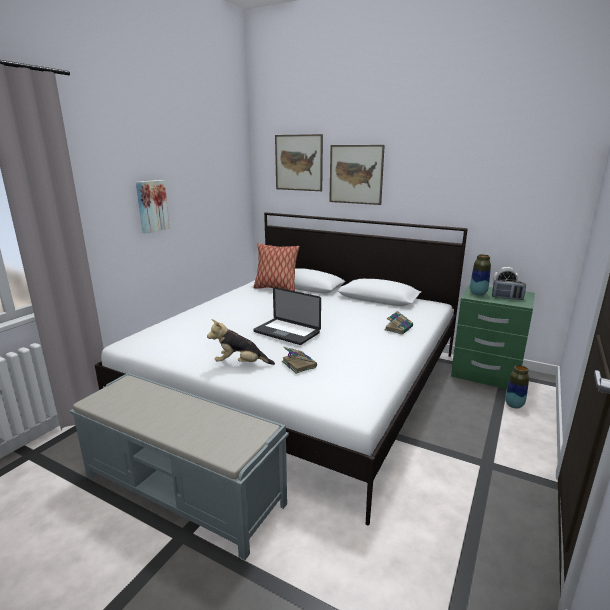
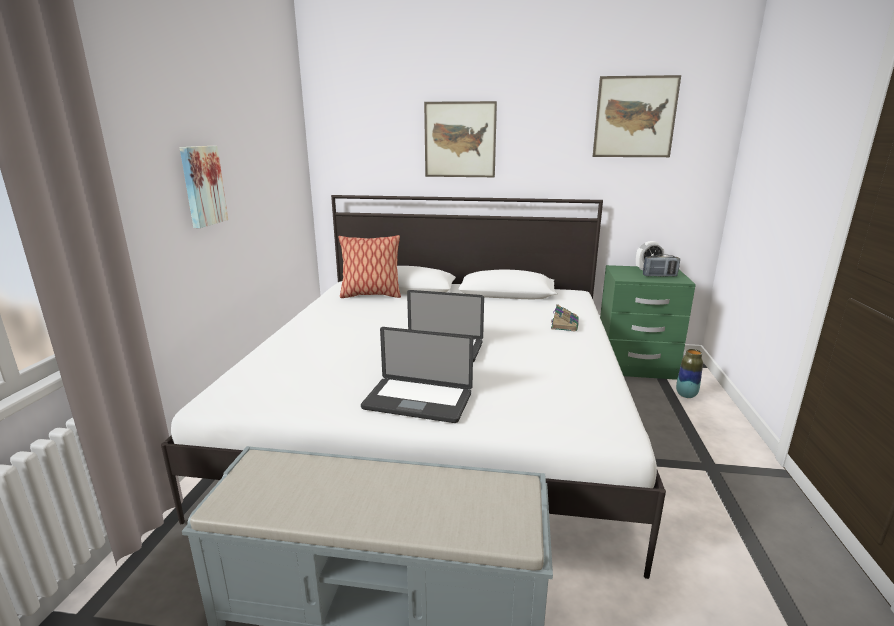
camera: 20 degrees left, 0 degrees up
(240, 364) = (417, 401): plush toy -> laptop
(298, 163) = (378, 126): picture -> picture (635, 117)
(298, 364) = (493, 387): book -> none
(478, 294) = (627, 274): vase -> none

